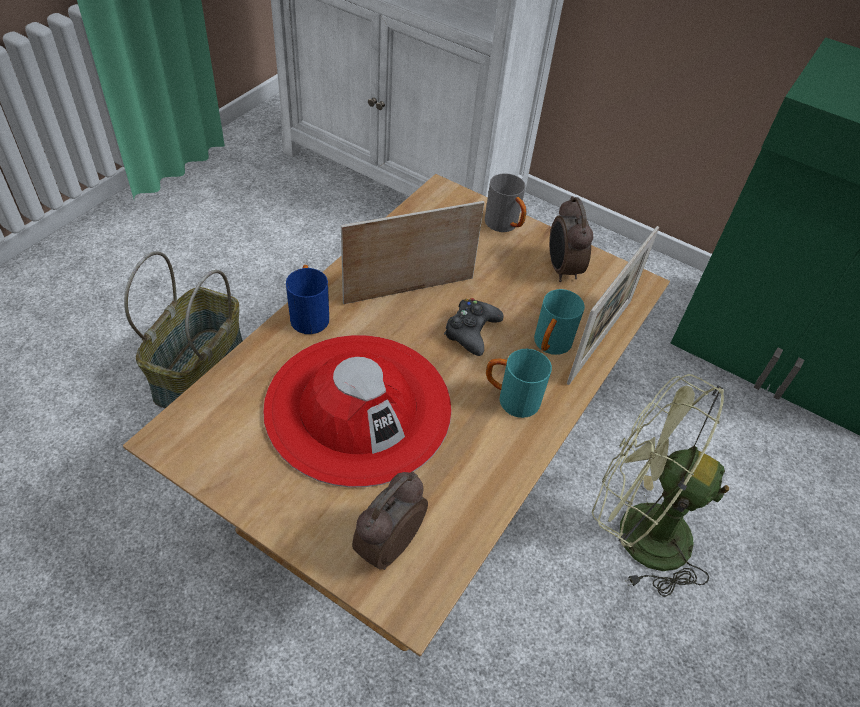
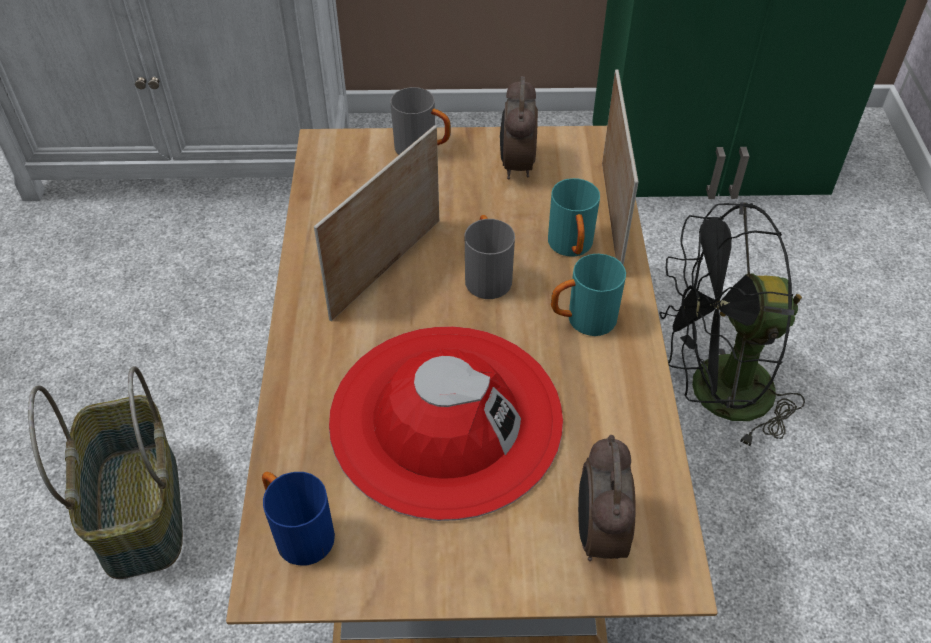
camera: 30 degrees left, 0 degrees up
(309, 314) = (304, 353): blue mug -> blue mug (297, 532)
(471, 331) = (486, 275): black game controller -> grey mug
(561, 269) = (516, 166): alarm clock -> alarm clock turned 45 degrees clockwise
(636, 531) = (714, 394): green fan -> black fan

